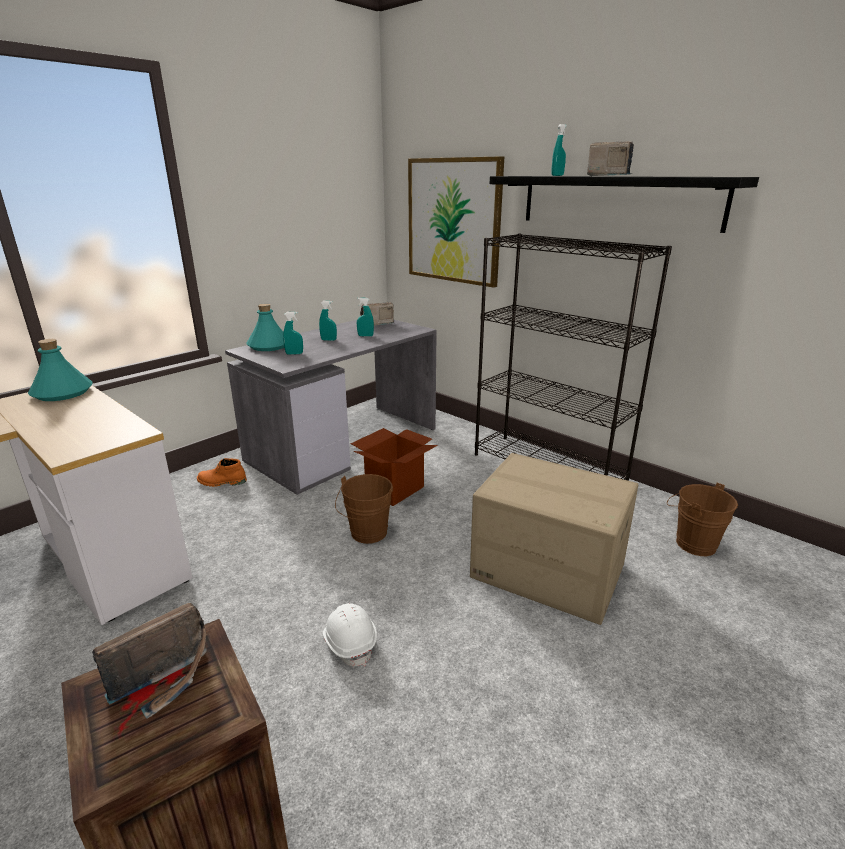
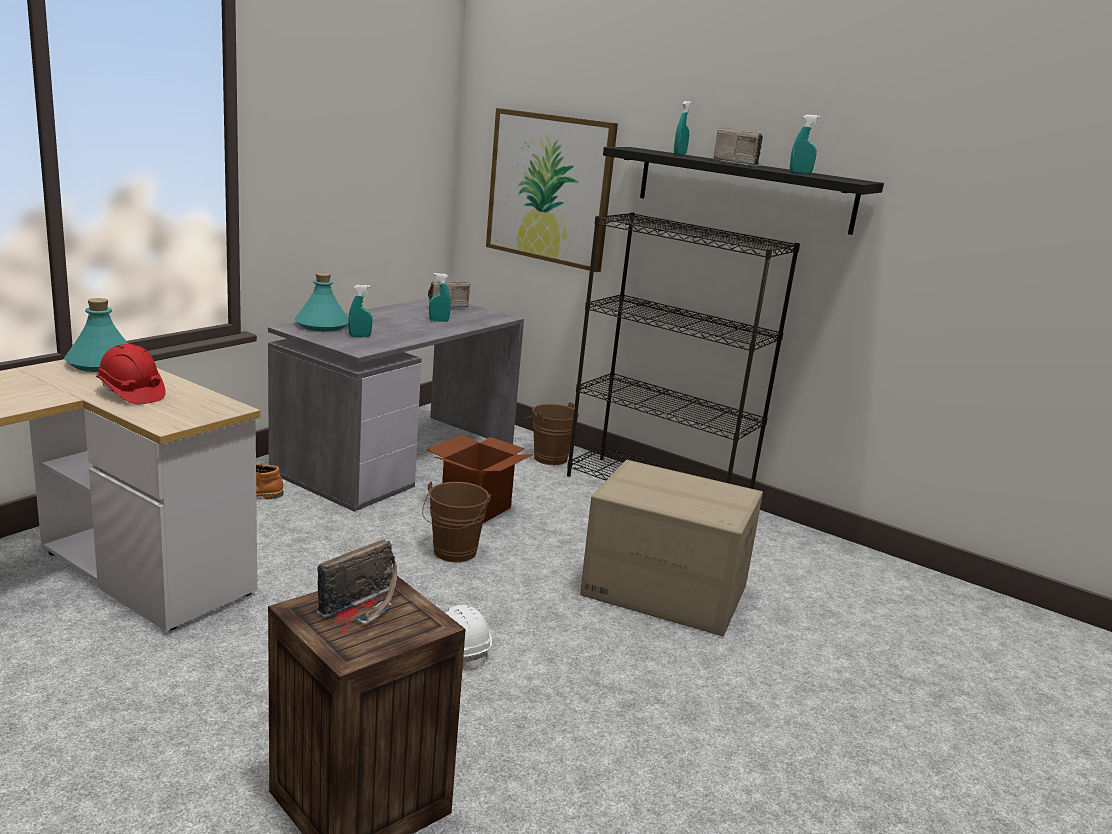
camera: 10 degrees left, 5 degrees down
(62, 421) = (131, 393): none -> red hard hat
(328, 340) = (394, 323): turquoise spray bottle -> turquoise spray bottle (800, 173)
(691, 542) = (817, 568): brown bucket -> brown bucket (547, 457)

